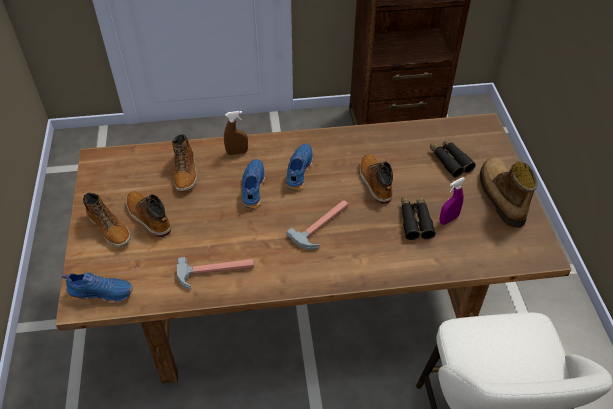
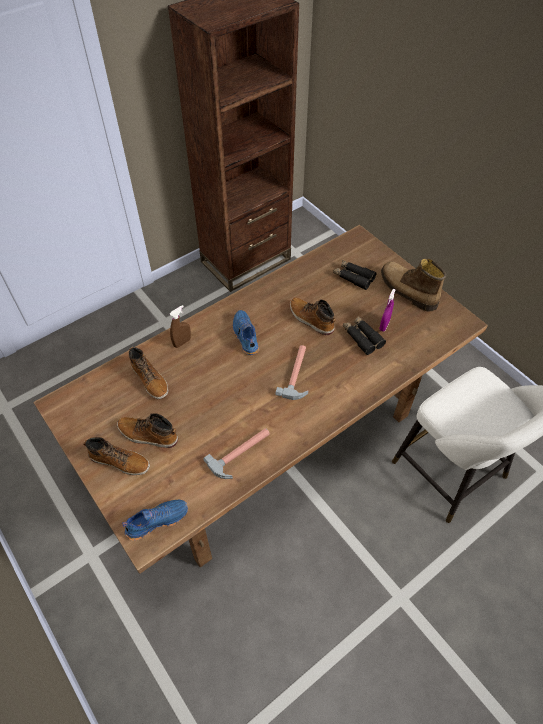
camera: 30 degrees left, 5 degrees up
(252, 188) = (218, 368): blue shoe -> none

